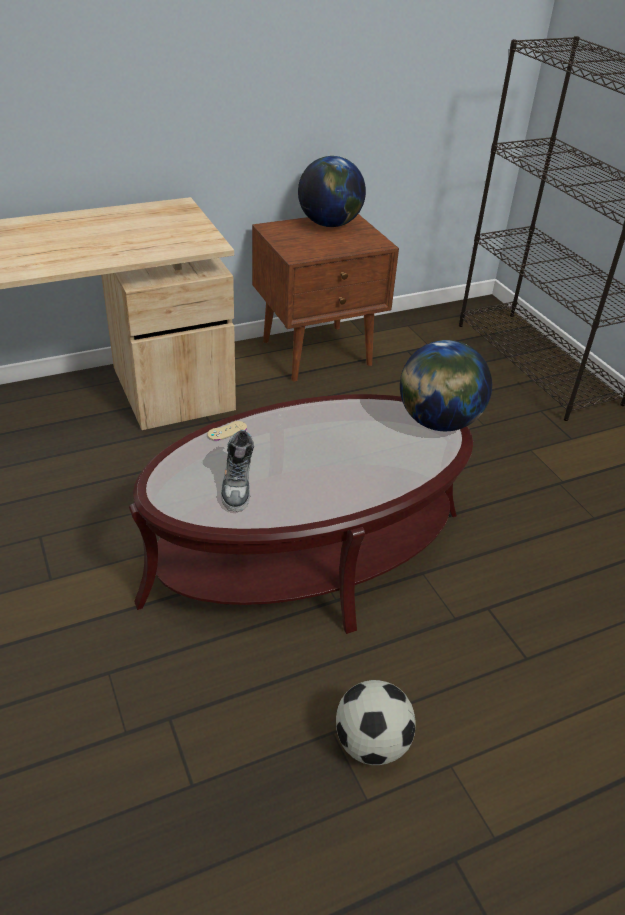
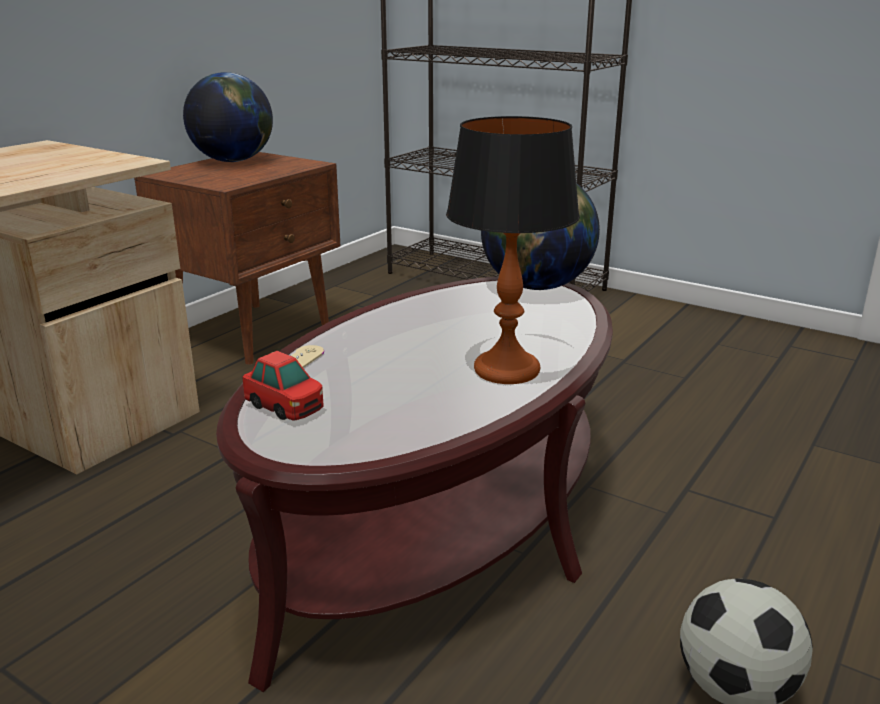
camera: 30 degrees left, 15 degrees down
(187, 466) = (285, 407): none -> toy car
(238, 485) = (382, 403): shoe -> none
(334, 490) = (507, 370): none -> table lamp

